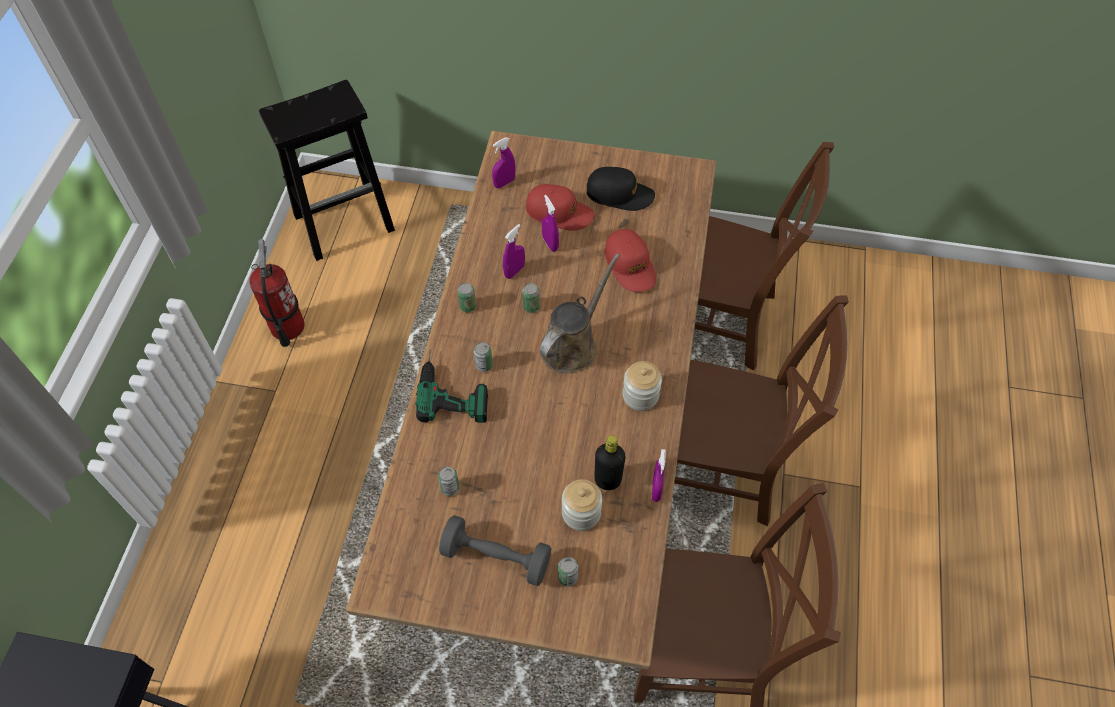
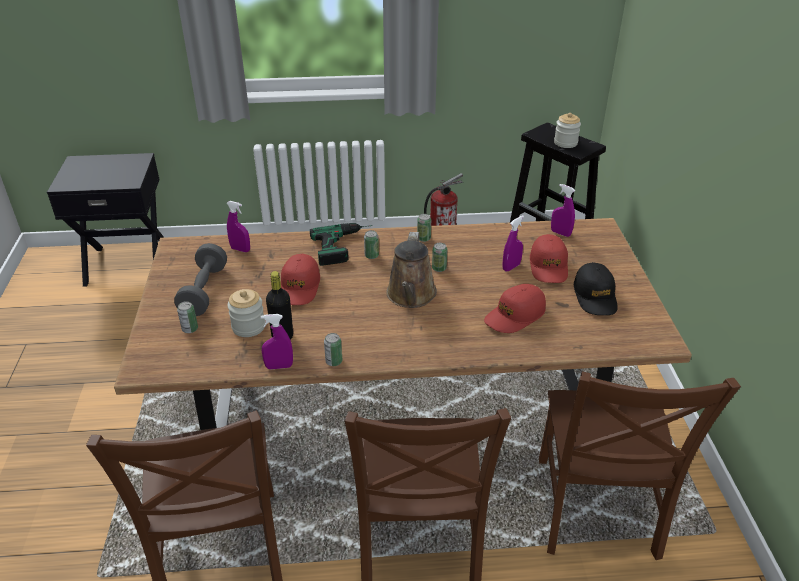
camera: 75 degrees right, 20 degrees down
(450, 488) = (258, 260): can -> can (334, 361)
(514, 271) = (471, 254): purple spray bottle -> purple spray bottle (240, 249)
(521, 450) = (299, 287): none -> red cap
(572, 344) = (411, 296): brown watering can -> brown watering can turned 75 degrees clockwise
(640, 395) = (373, 343): jar -> jar (565, 143)

